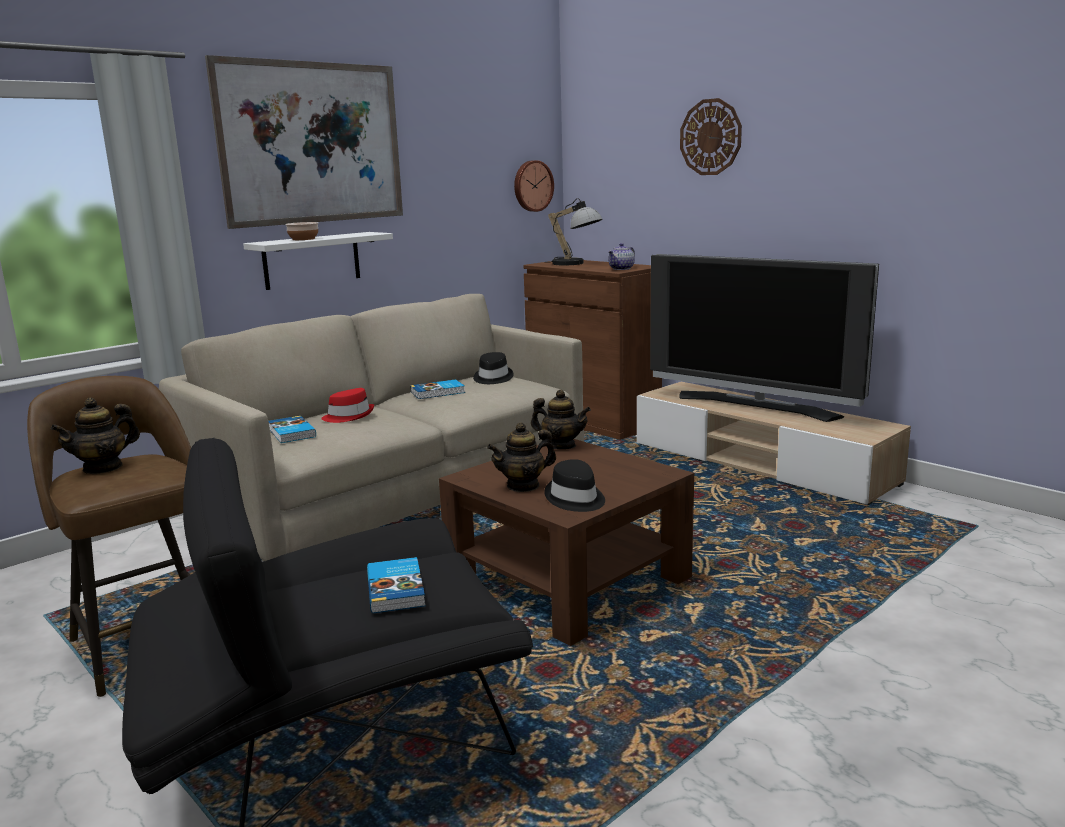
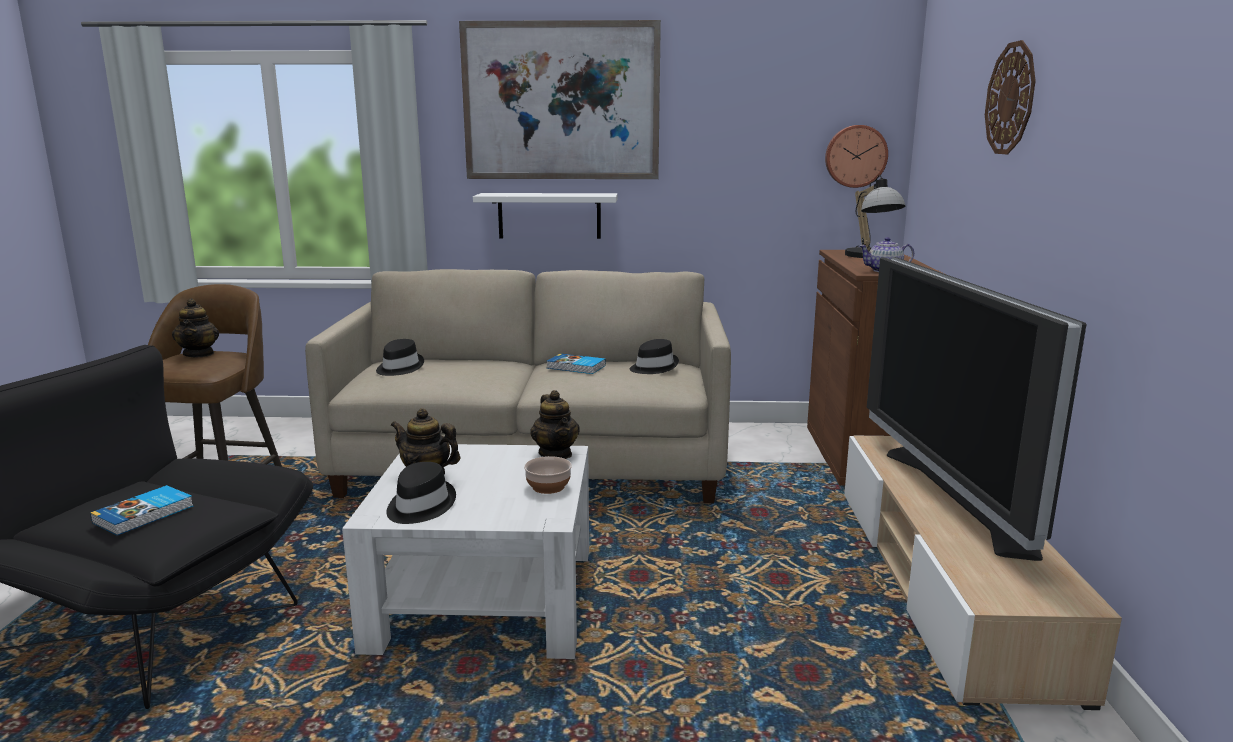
camera: 45 degrees right, 0 degrees up
(103, 467) = (199, 354): teapot -> teapot turned 105 degrees counterclockwise
(291, 433) = (399, 368): book -> black hat
(304, 239) = (526, 194): bowl -> bowl (549, 487)
(349, 416) = (464, 367): red hat -> none
(568, 580) = (485, 598): brown coffee table -> white coffee table

